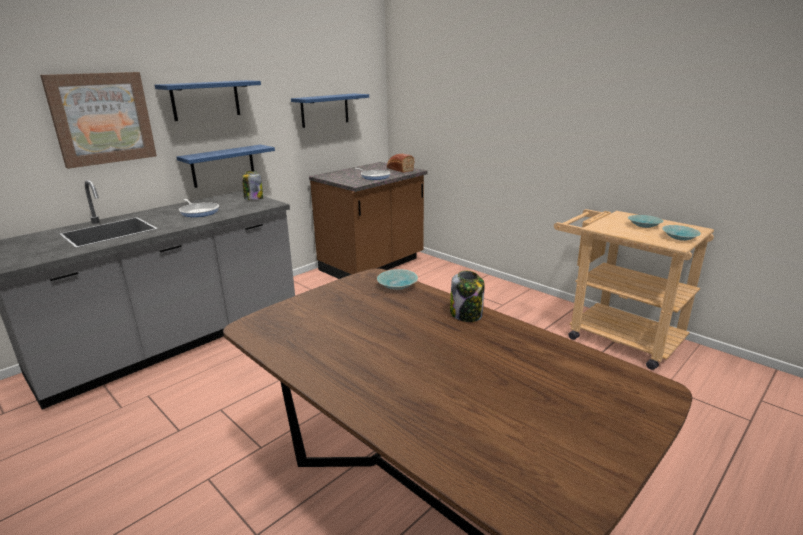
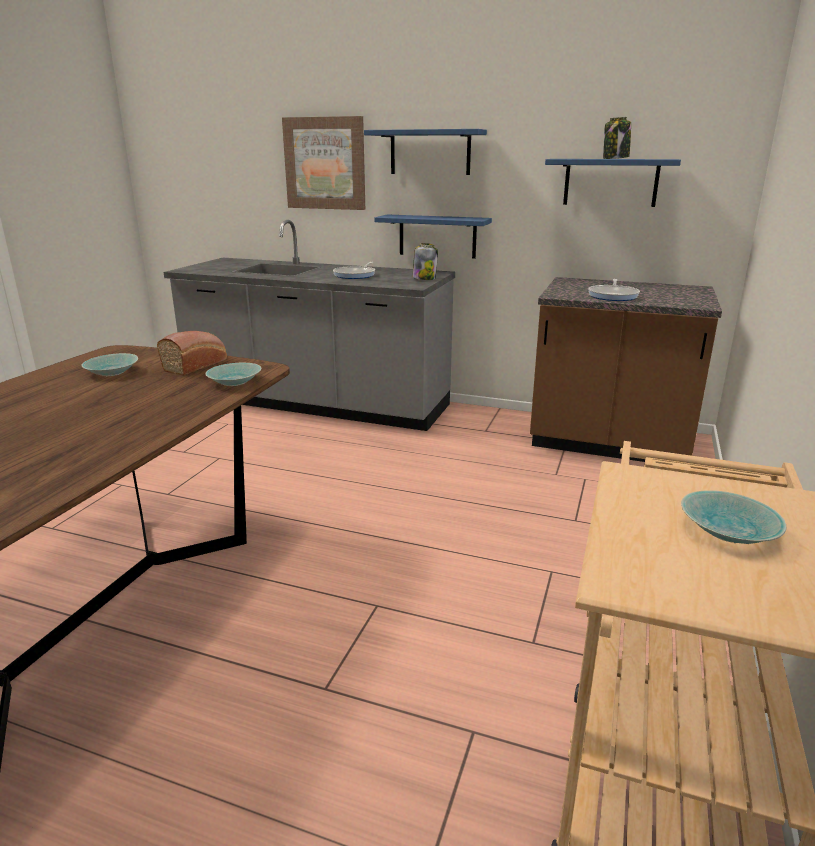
camera: 65 degrees right, 0 degrees up
(399, 169) = (685, 299): bread -> bread (197, 365)
(466, 314) = (154, 425): jar -> jar (615, 158)
(680, 238) = (690, 590): turquoise bowl -> turquoise bowl (112, 373)

